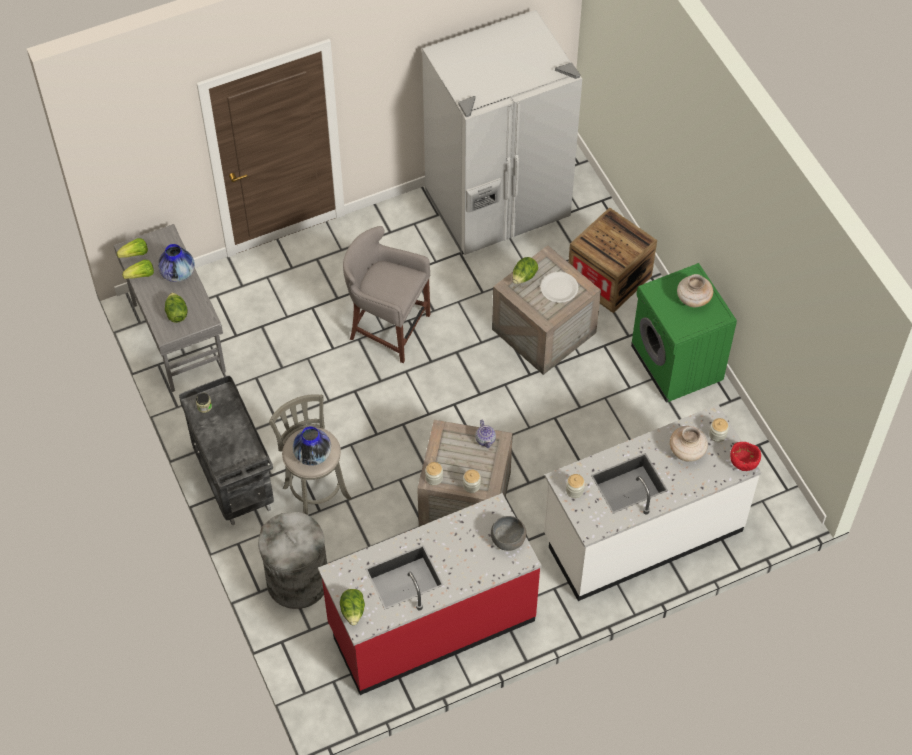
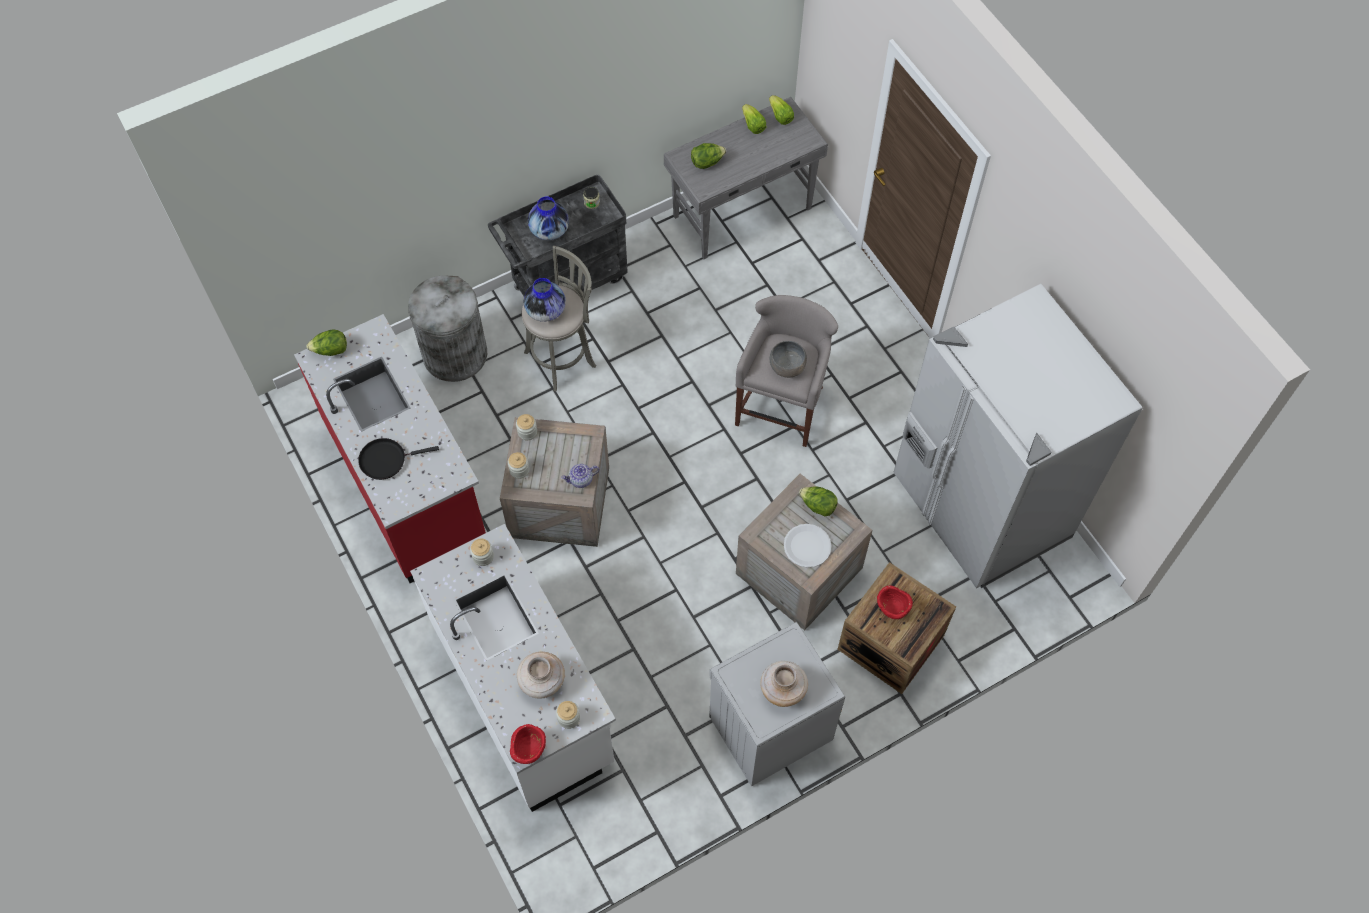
camera: 85 degrees right, 5 degrees up
(178, 273) = (761, 156): vase -> vase (549, 230)
(475, 564) = (386, 460): none -> black frying pan
(508, 539) = (417, 491): grey bowl -> grey bowl (787, 367)
(609, 246) = (892, 608): none -> red bowl
(675, 364) = (768, 726): green washing machine -> white washing machine

